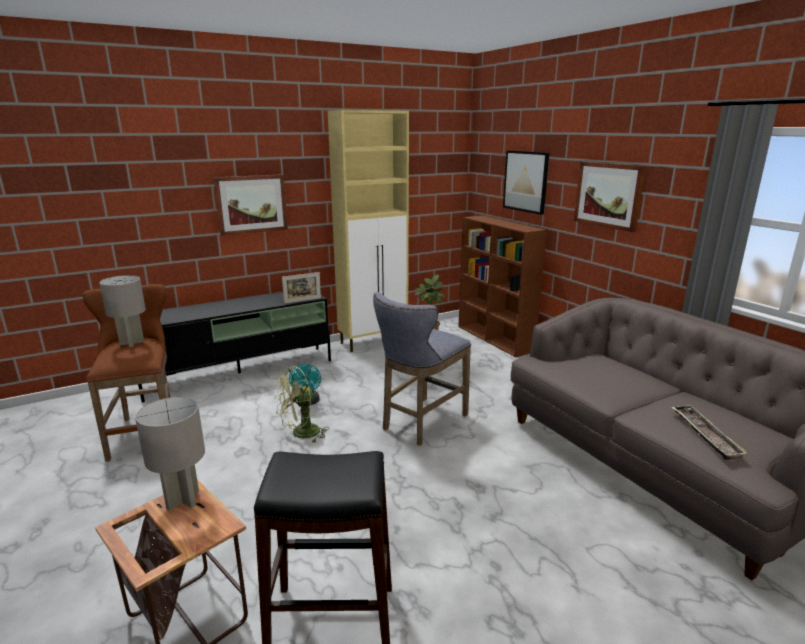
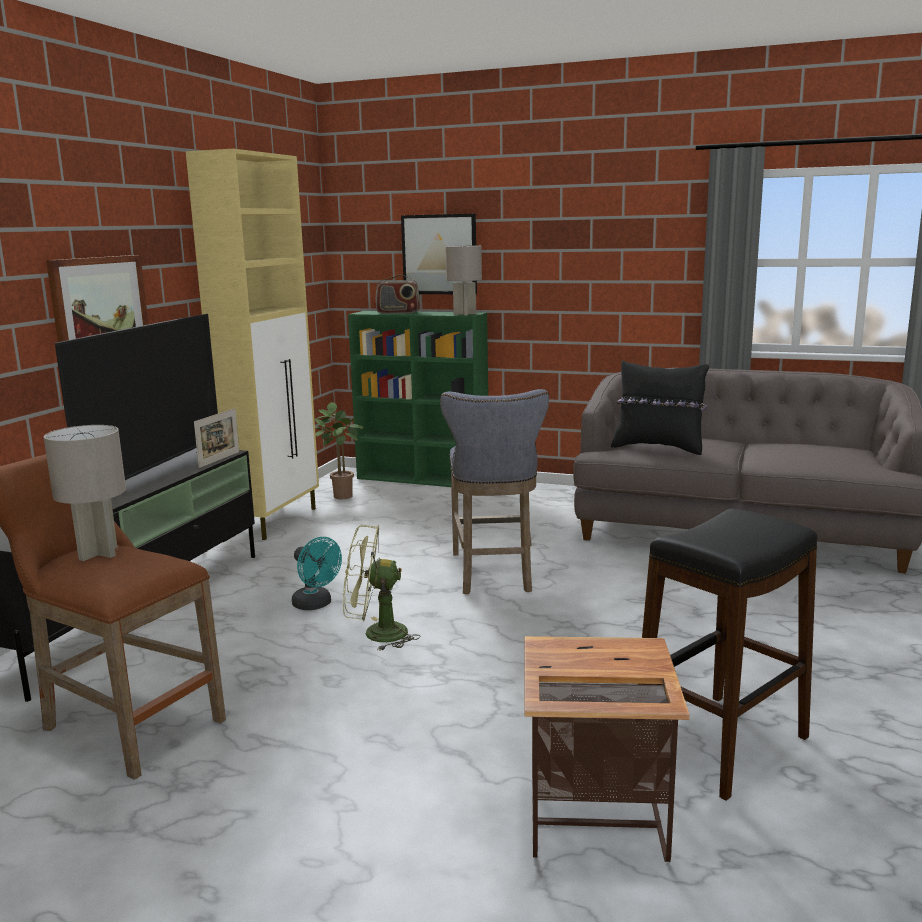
camera: 40 degrees left, 5 degrees down
(182, 500) = (558, 652): grey table lamp -> grey table lamp (464, 314)
(257, 304) = (156, 477): none -> television
(301, 434) = (376, 635): green fan -> green fan turned 75 degrees clockwise
(492, 220) = (398, 312): none -> radio
(495, 339) = (424, 479): brown bookcase -> green bookcase
(581, 371) = (658, 447): none -> black pillow
(608, 195) = (574, 257): picture -> none
(705, 435) = (827, 458): tray -> none

